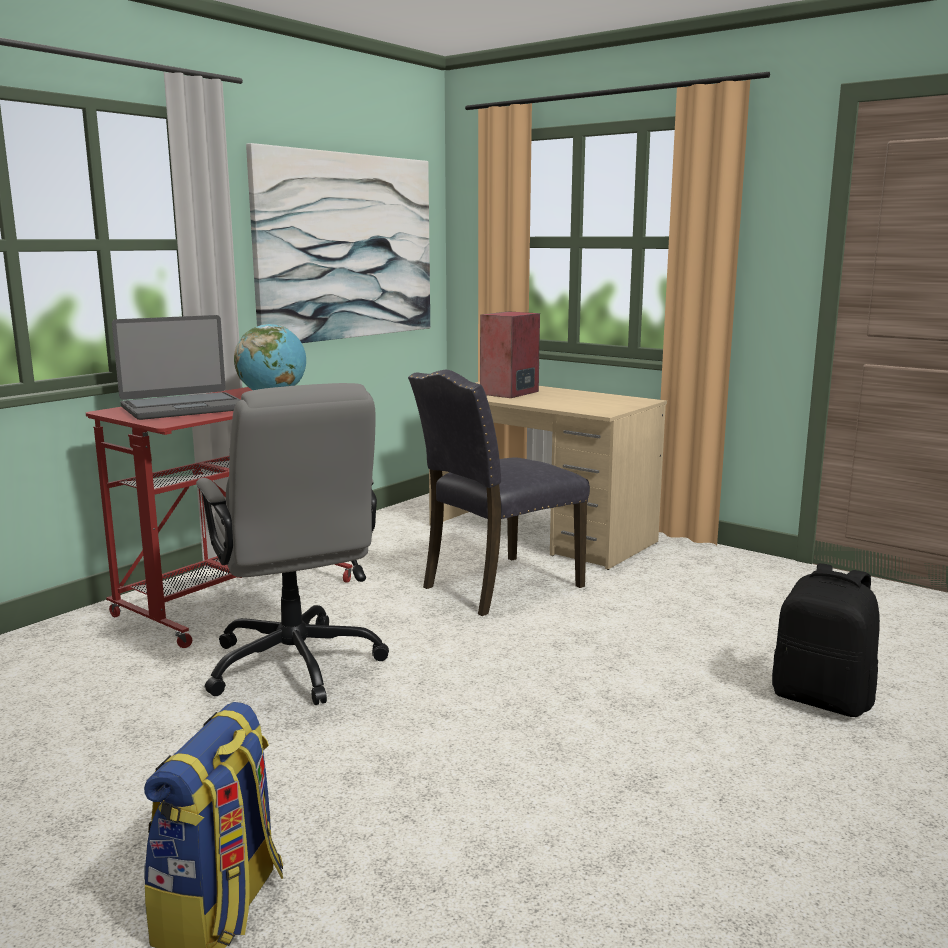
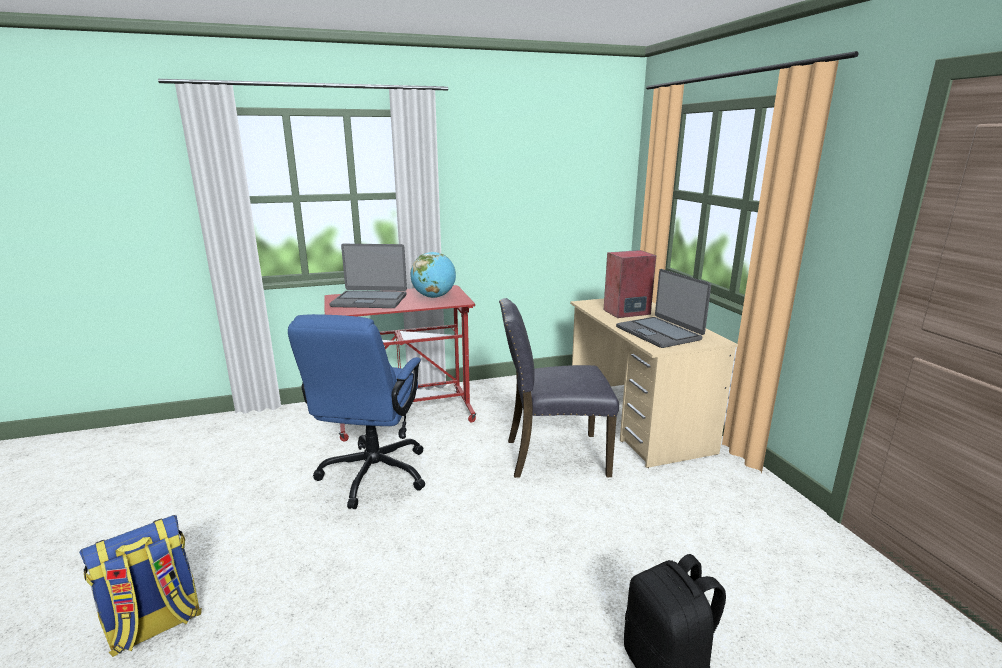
camera: 35 degrees right, 5 degrees up
(297, 669) = (372, 478): grey office chair -> blue office chair
(346, 247) = (540, 193): picture -> none
(580, 403) = (659, 333): none -> laptop

